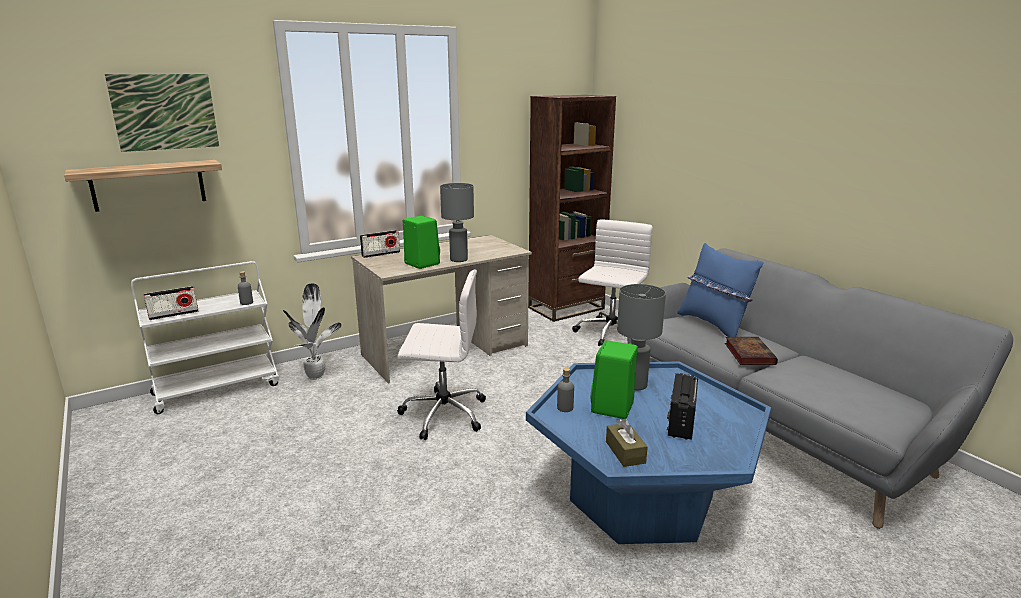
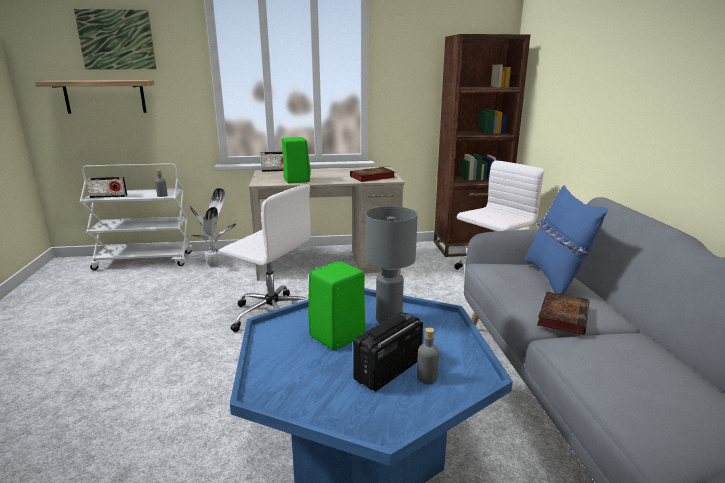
camera: 25 degrees right, 0 degrees up
(458, 260) = (330, 181): grey table lamp -> none
(493, 250) = (371, 177): none -> book
(565, 408) = (292, 325): grey bottle -> grey bottle (427, 378)
(625, 452) = (289, 384): brown tissue box -> none

